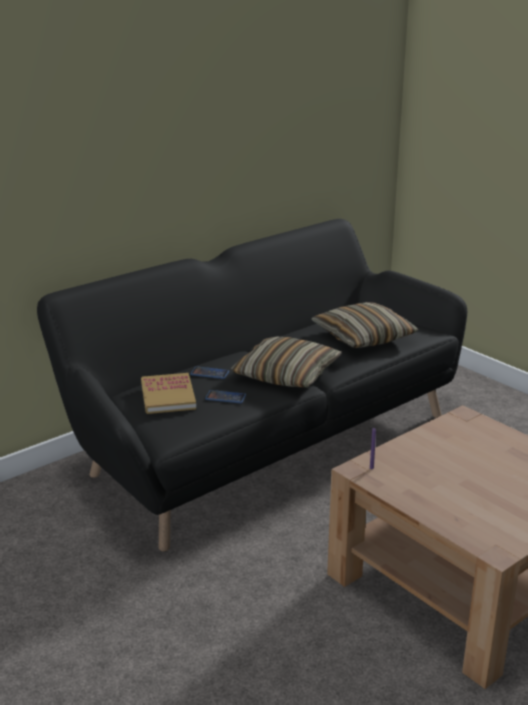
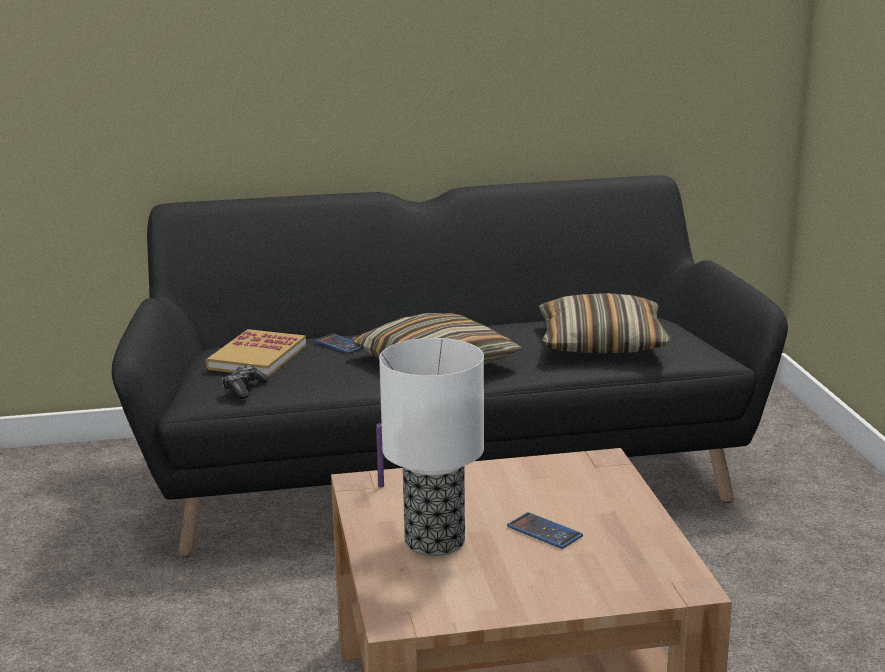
camera: 30 degrees right, 5 degrees down
(193, 422) = (244, 389): none -> game controller
(225, 397) = (320, 372): phone -> phone (544, 531)
(449, 496) = (433, 542): none -> table lamp

